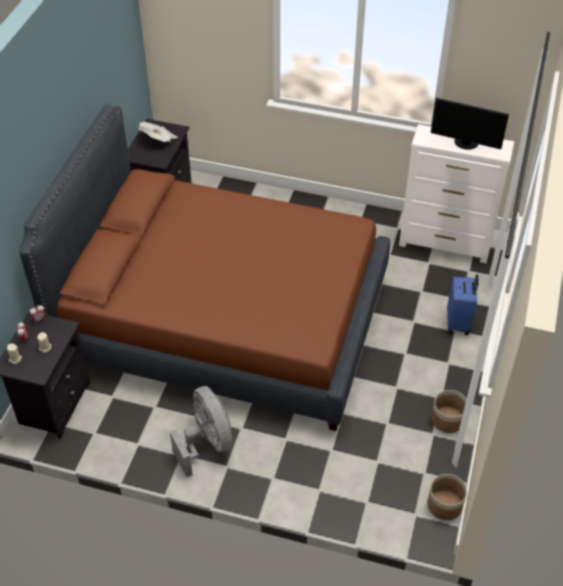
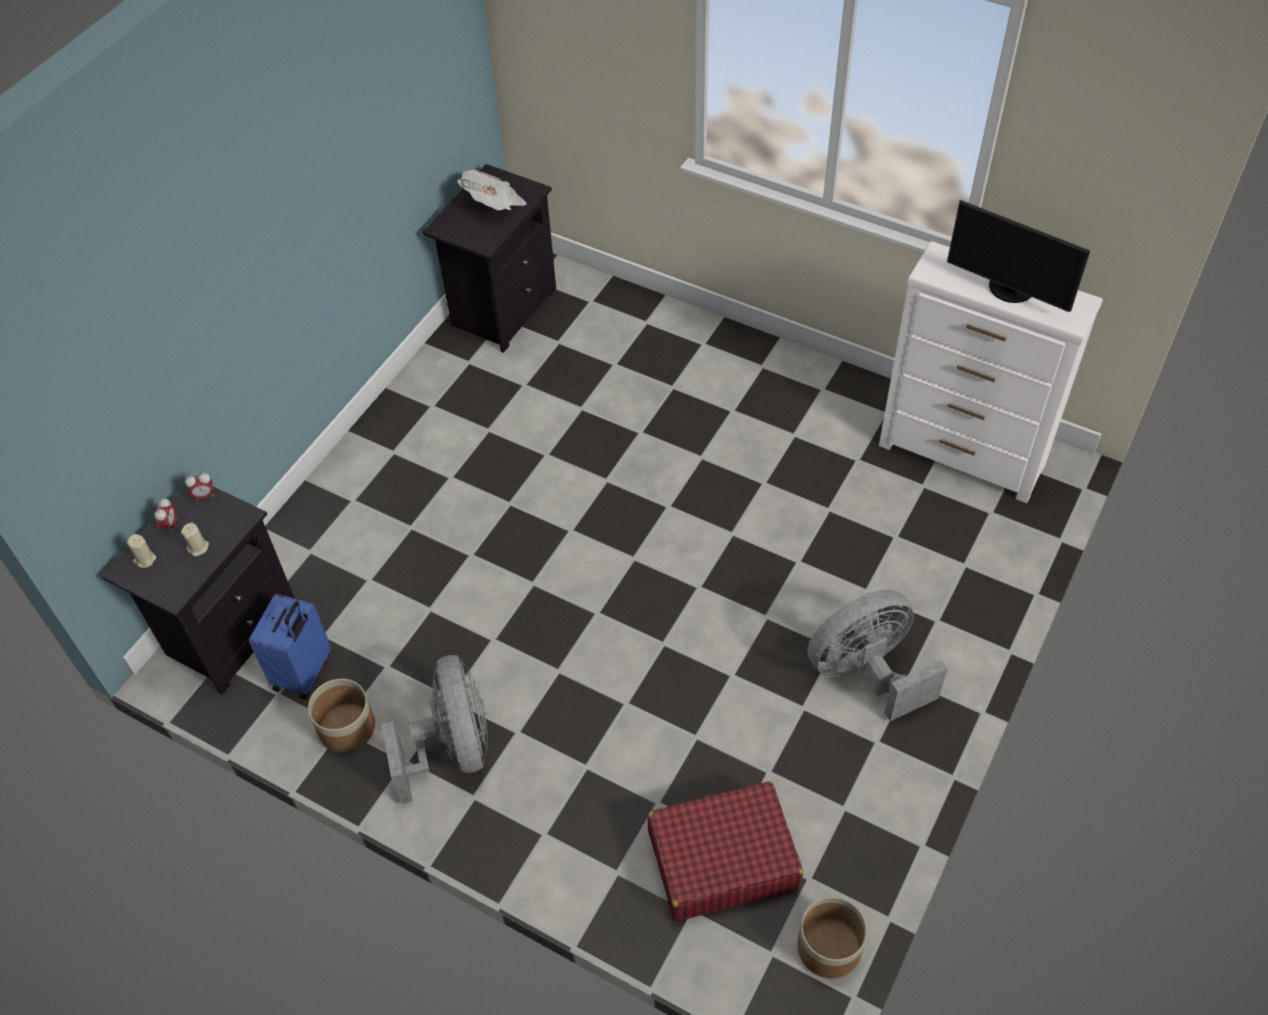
camera: 15 degrees right, 5 degrees up
(224, 319) = (543, 530): brown bed -> none
(374, 472) = (721, 859): none -> red suitcase
(425, 363) = (866, 673): none -> grey fan
(447, 420) = (877, 786): planter -> planter (346, 727)
(458, 323) = (946, 608): blue suitcase -> blue suitcase (304, 672)

